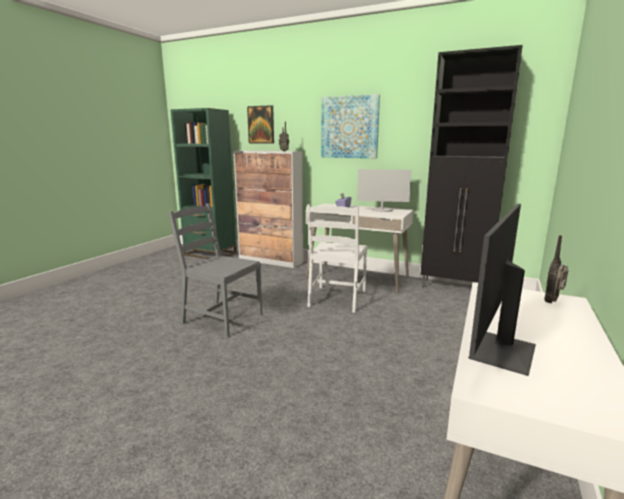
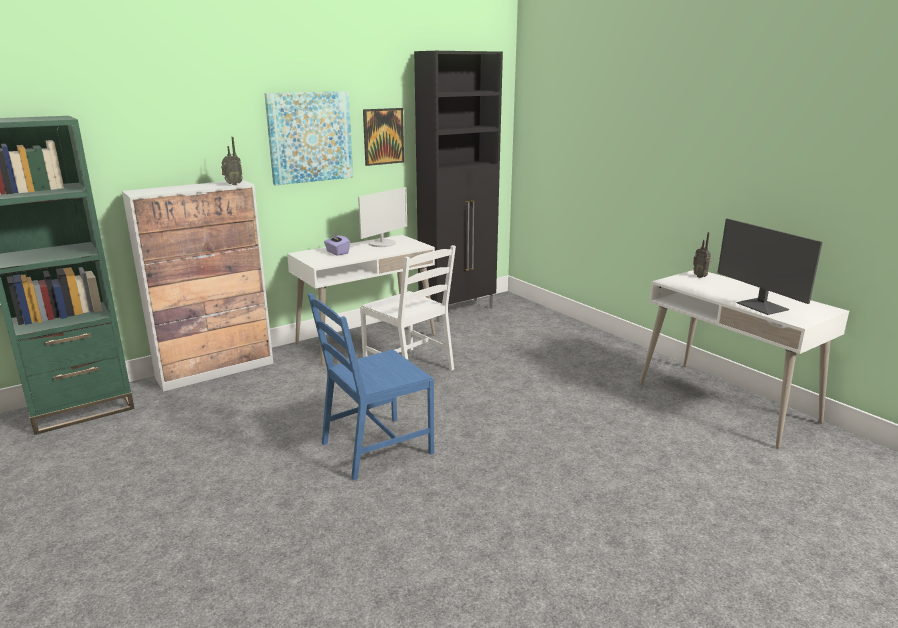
camera: 60 degrees left, 5 degrees up
(221, 319) = (375, 448): grey chair -> blue chair
(261, 124) = (148, 140): picture -> picture (383, 136)

